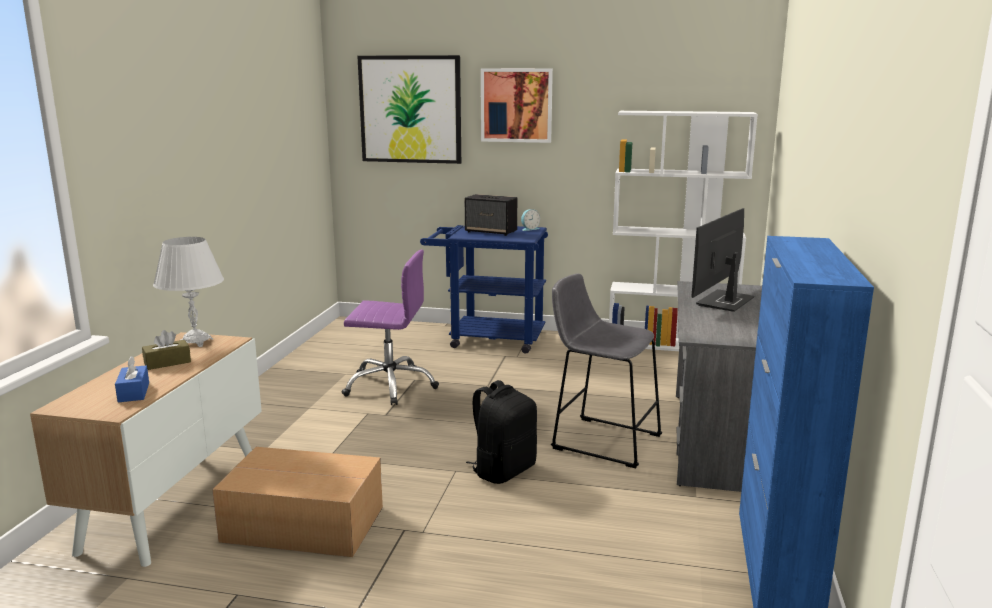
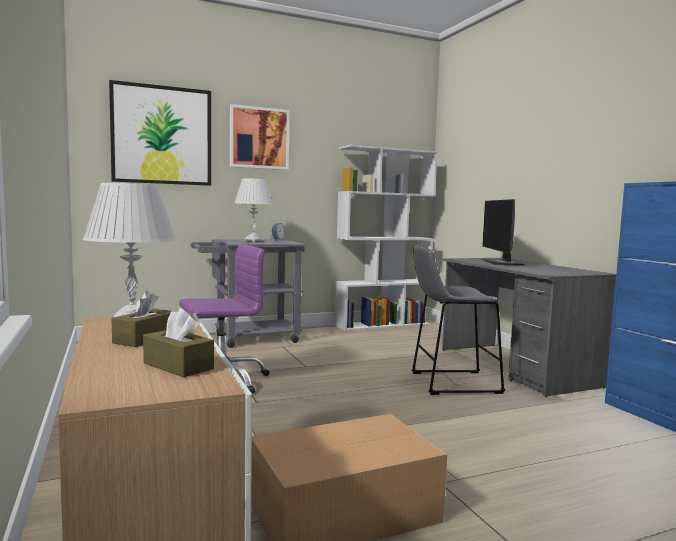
camera: 35 degrees left, 10 degrees down
(133, 392) = (178, 366): blue tissue box -> brown tissue box
(487, 339) = (248, 338): blue cart -> grey cart
(491, 232) = (253, 241): speaker -> white table lamp
(503, 470) = (426, 417): black backpack -> none

